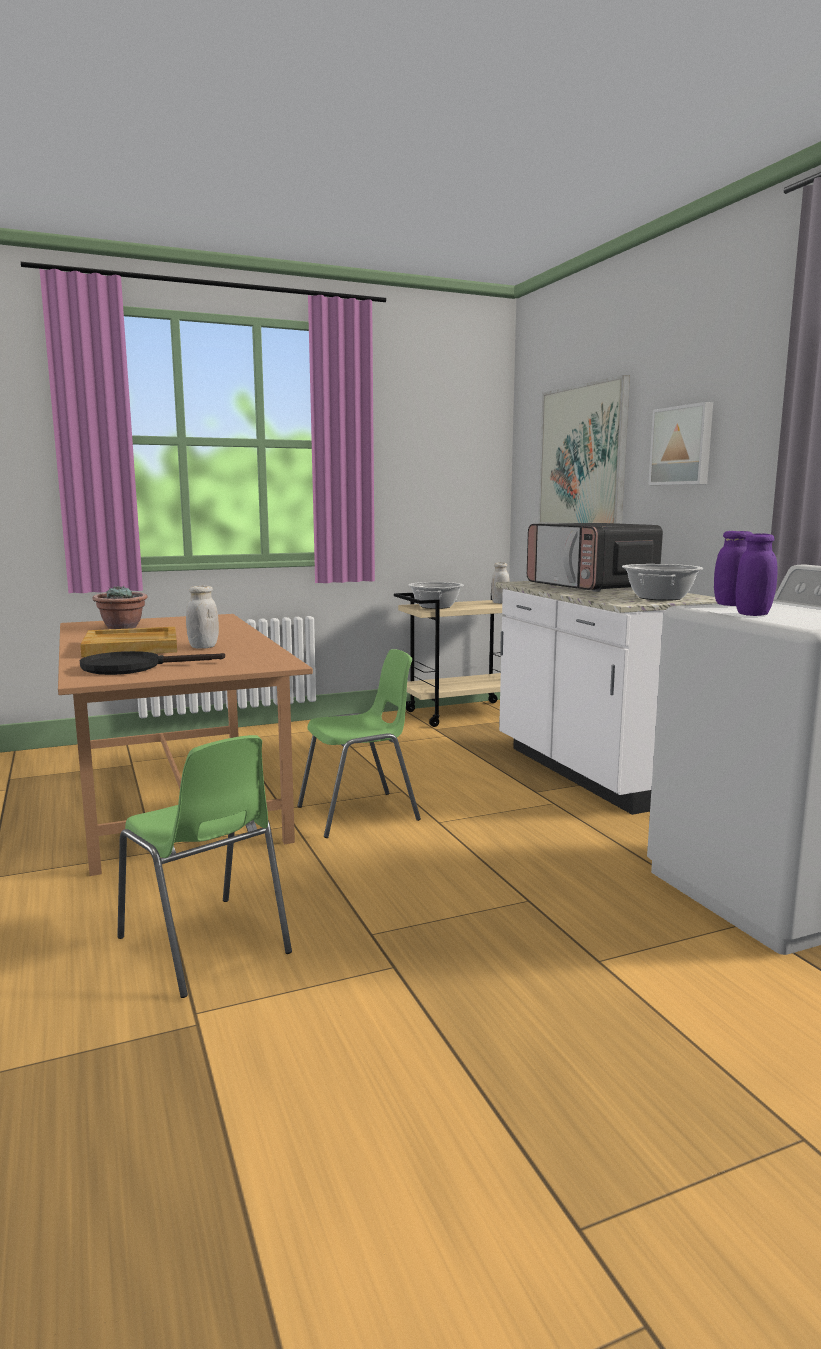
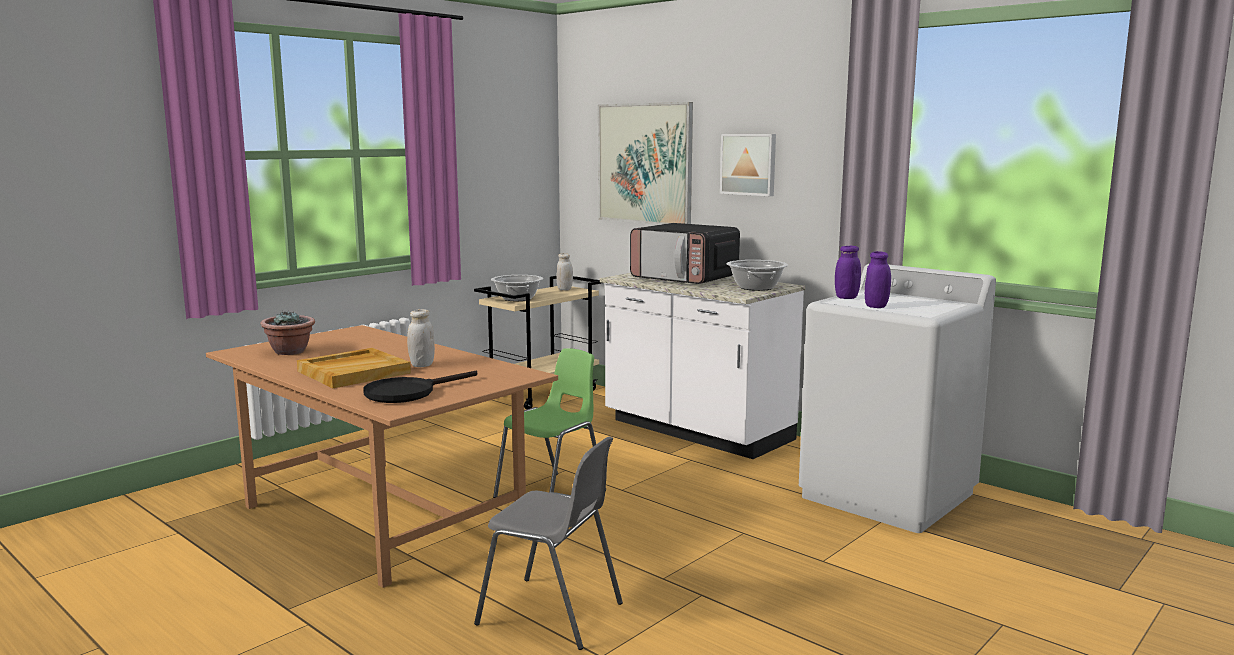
camera: 25 degrees left, 0 degrees up
(205, 946) = (552, 614): green chair -> grey chair

